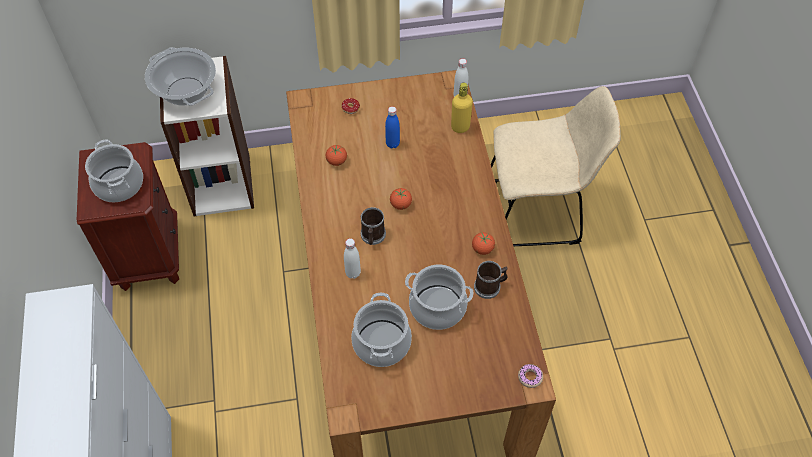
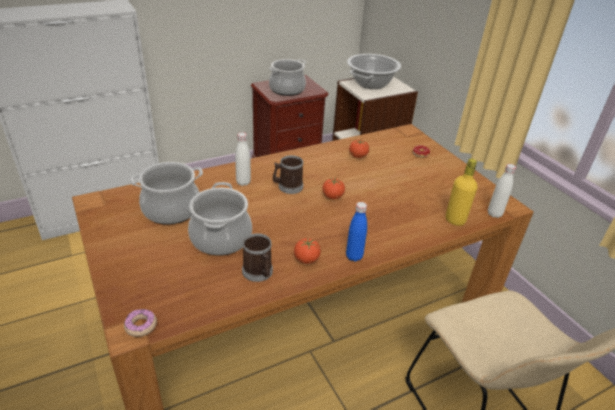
camera: 70 degrees right, 20 degrees down
(392, 144) = (399, 182): blue bottle -> blue bottle (354, 256)

